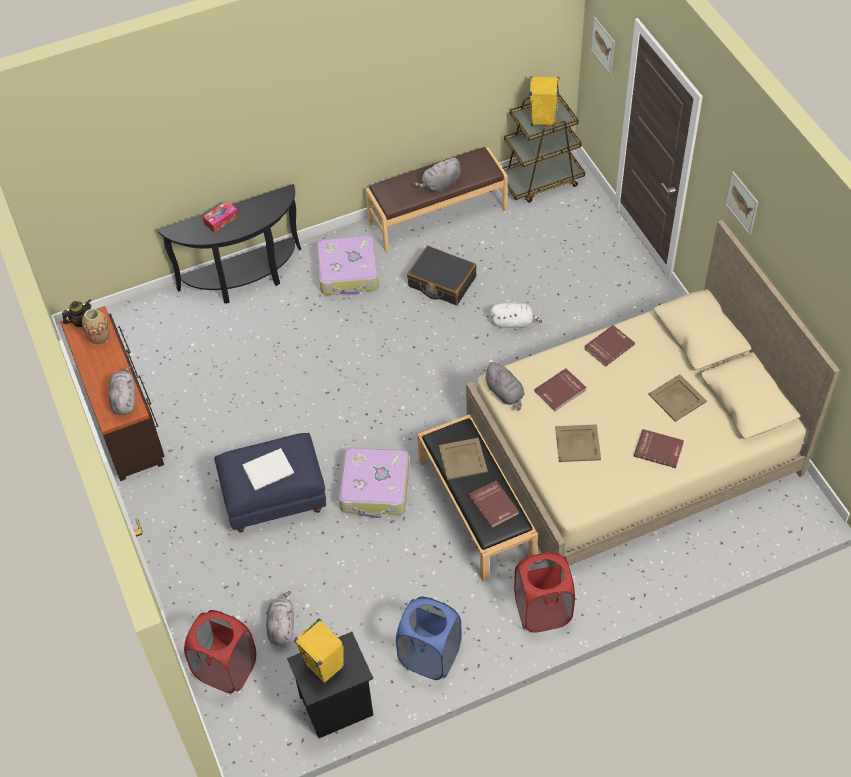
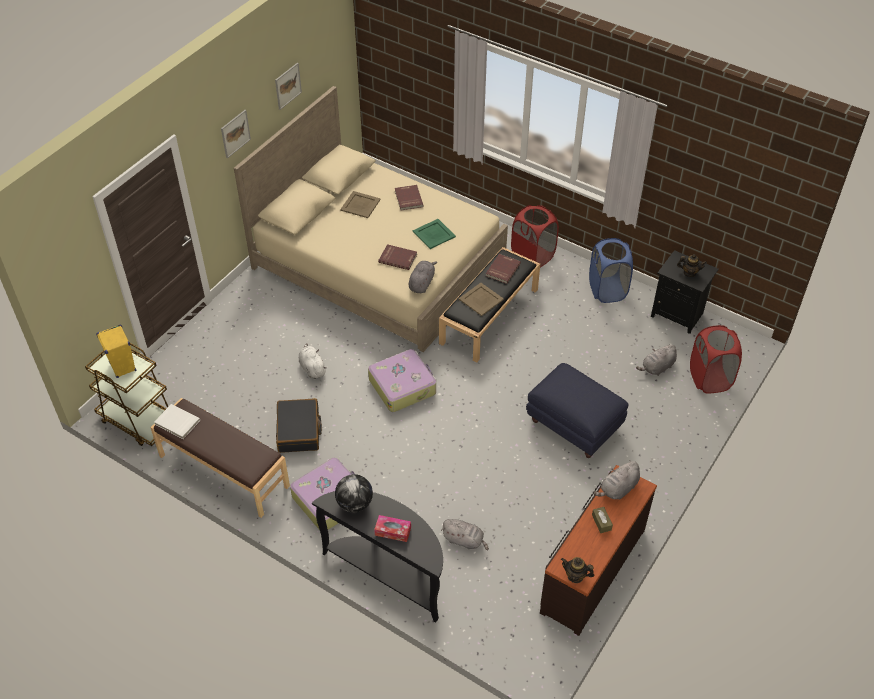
camera: 125 degrees left, 5 degrees down
(99, 337) = (579, 549): vase -> none
(106, 367) = (601, 522): none -> brown tissue box
(268, 208) = (355, 504): none -> globe
(268, 470) = (582, 389): white book -> white book (177, 423)
(324, 666) = (689, 273): yellow speaker -> teapot
(375, 489) = (518, 374): suitcase -> suitcase (403, 386)
(440, 184) = (222, 433): grey plush toy -> grey plush toy (464, 540)
(577, 444) = (434, 234): beige tray -> green tray
(603, 45) = (72, 280): picture -> picture (288, 86)
(608, 346) = (340, 250): red book -> none

